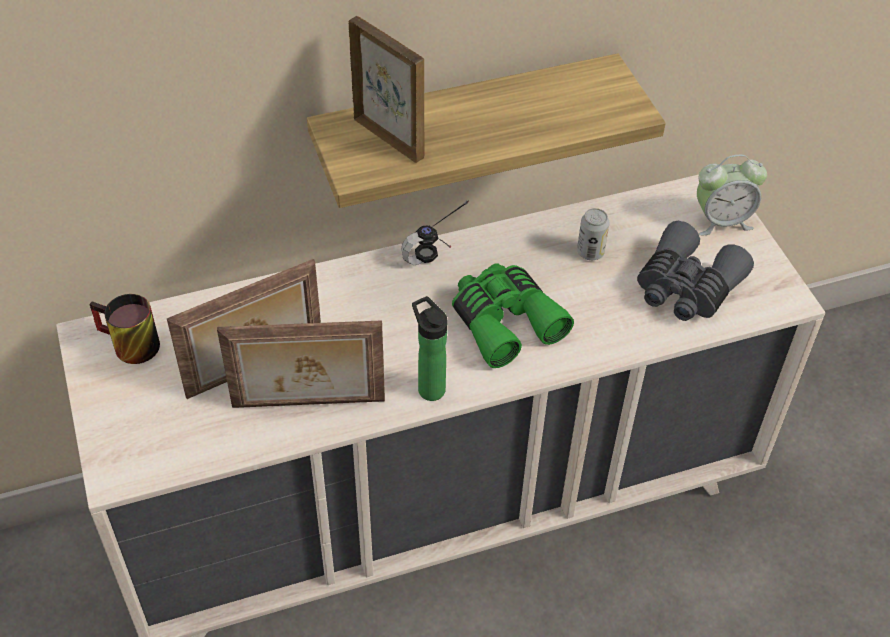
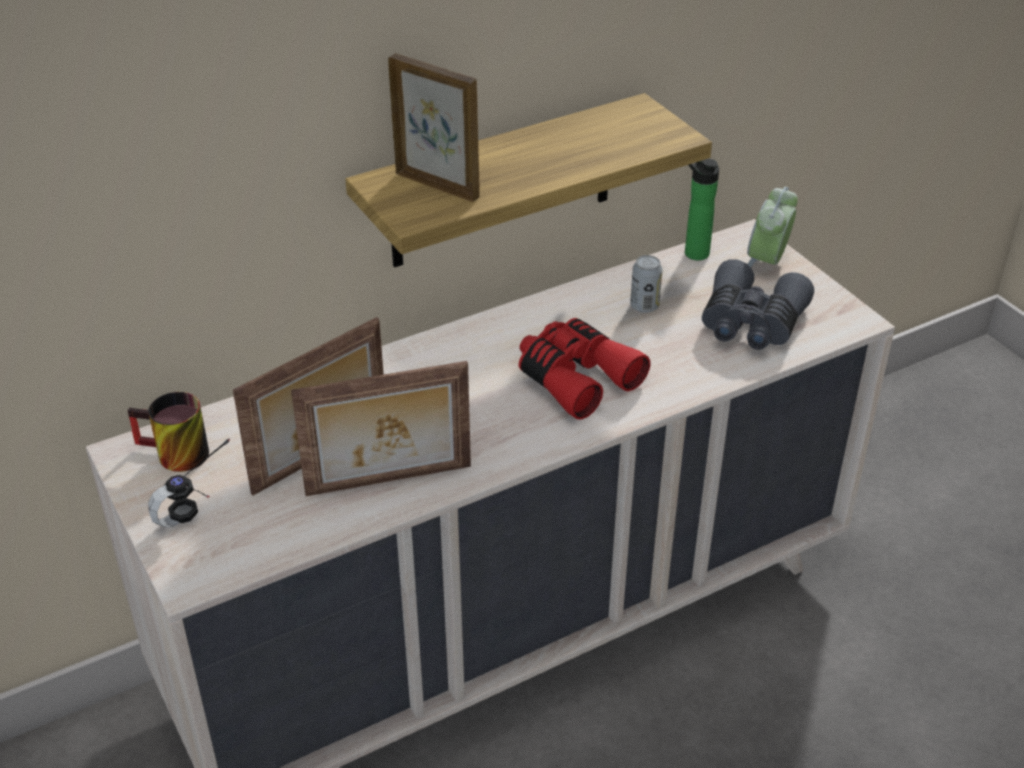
camera: 10 degrees left, 10 degrees down
(429, 387) = (514, 447): bottle -> bottle (693, 252)
(443, 256) = (493, 329): headphones -> headphones (205, 512)
(504, 321) = (575, 377): green binoculars -> red binoculars
(721, 221) = (767, 262): alarm clock -> alarm clock turned 135 degrees clockwise

